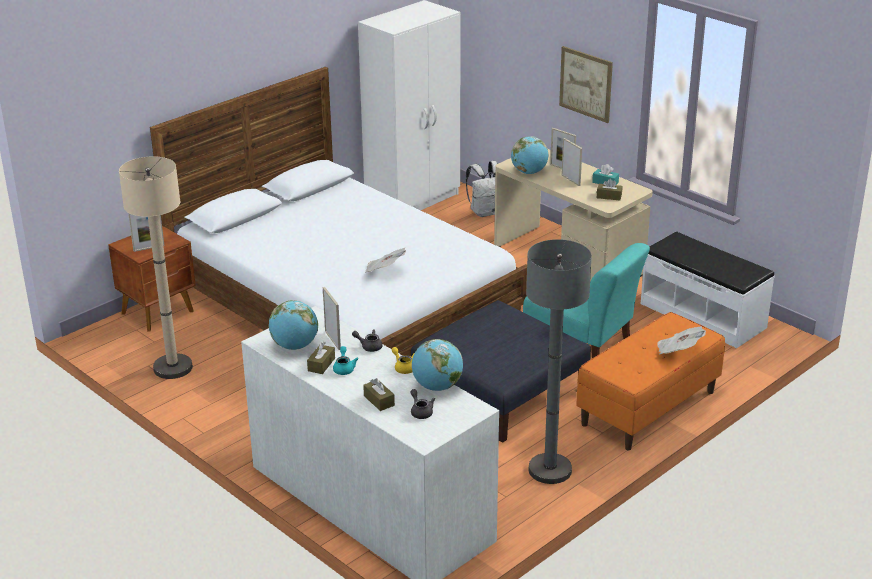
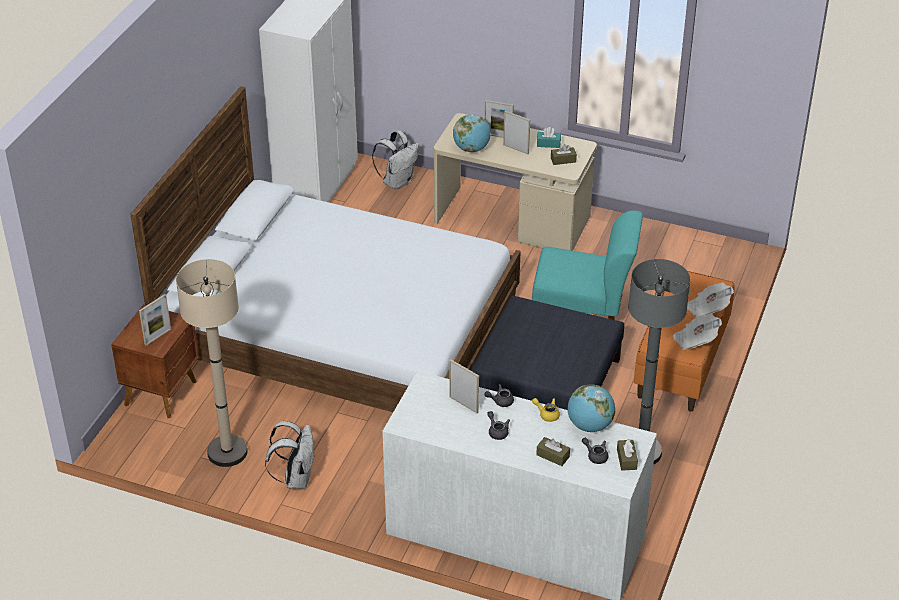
camera: 25 degrees left, 10 degrees up
(212, 402) = (296, 478): none -> white backpack
(295, 346) = (435, 421): globe -> none
(321, 364) = (474, 434): brown tissue box -> brown tissue box (626, 459)
(344, 368) = (497, 431): turquoise teapot -> grey teapot
(385, 270) = (409, 298): newspaper -> newspaper (695, 340)
(586, 84) = (503, 48): picture -> none
(703, 315) = (666, 249): white bench -> none

